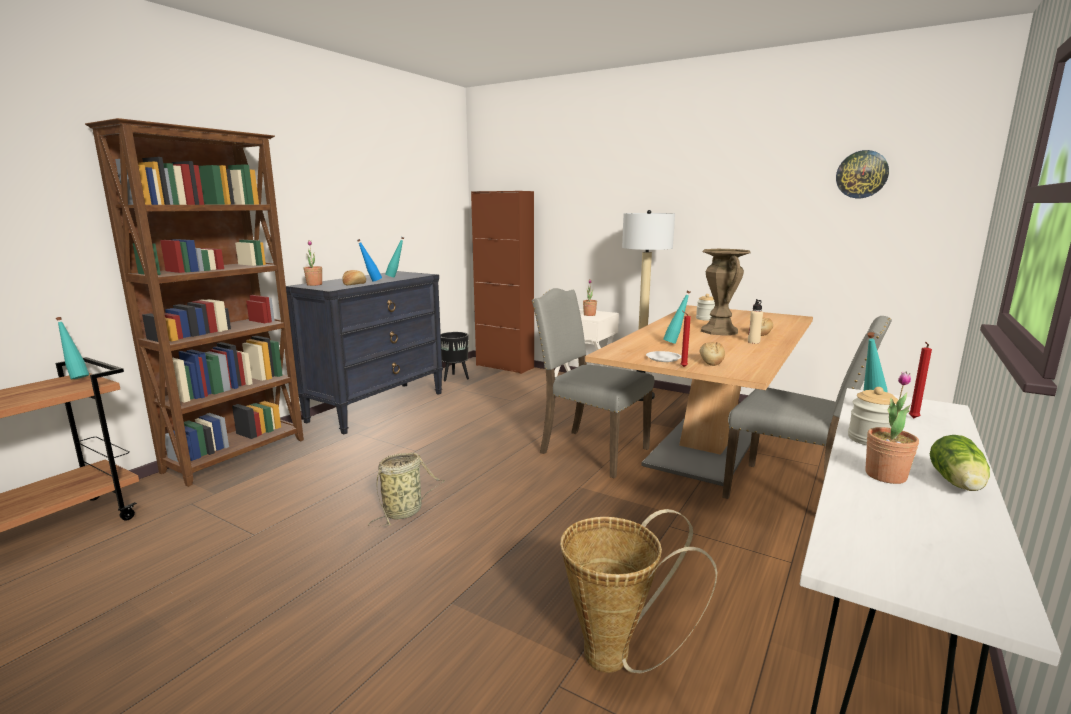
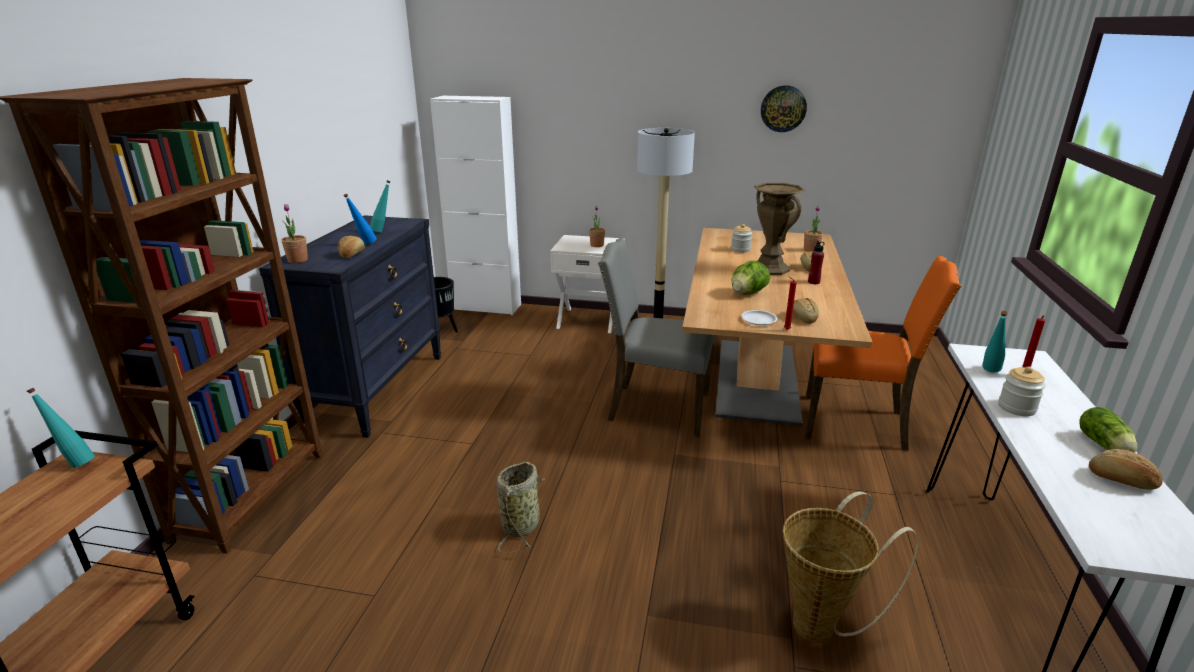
camera: 20 degrees left, 10 degrees up
(504, 366) = (486, 307): brown cabinet -> white cabinet
(675, 343) = (747, 293): turquoise bottle -> lettuce
(753, 342) = (813, 282): beige bottle -> red bottle
(790, 495) = (857, 423): grey chair -> orange chair
(862, 174) = (878, 91): wall clock -> wall clock (783, 108)
(885, 475) = (1057, 448): potted plant -> potted plant (811, 250)
(945, 514) = (1121, 480): none -> bread

